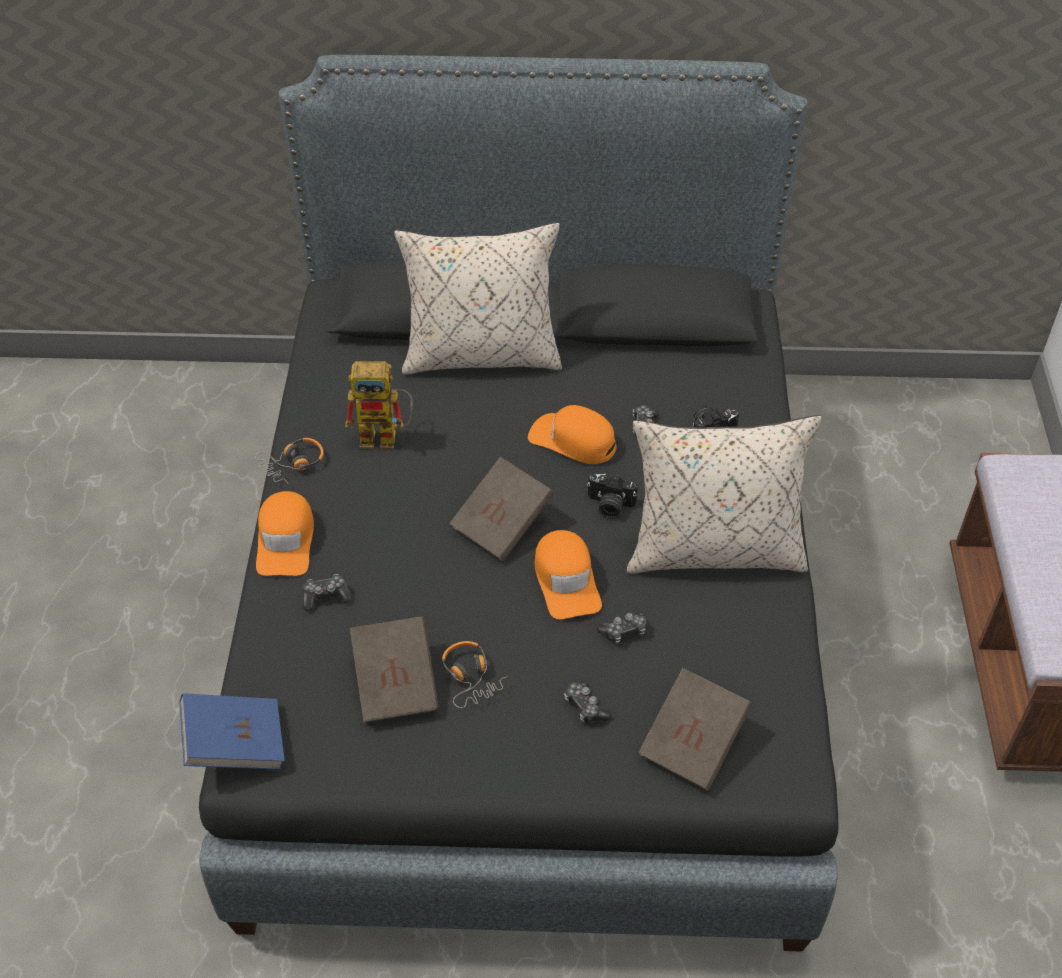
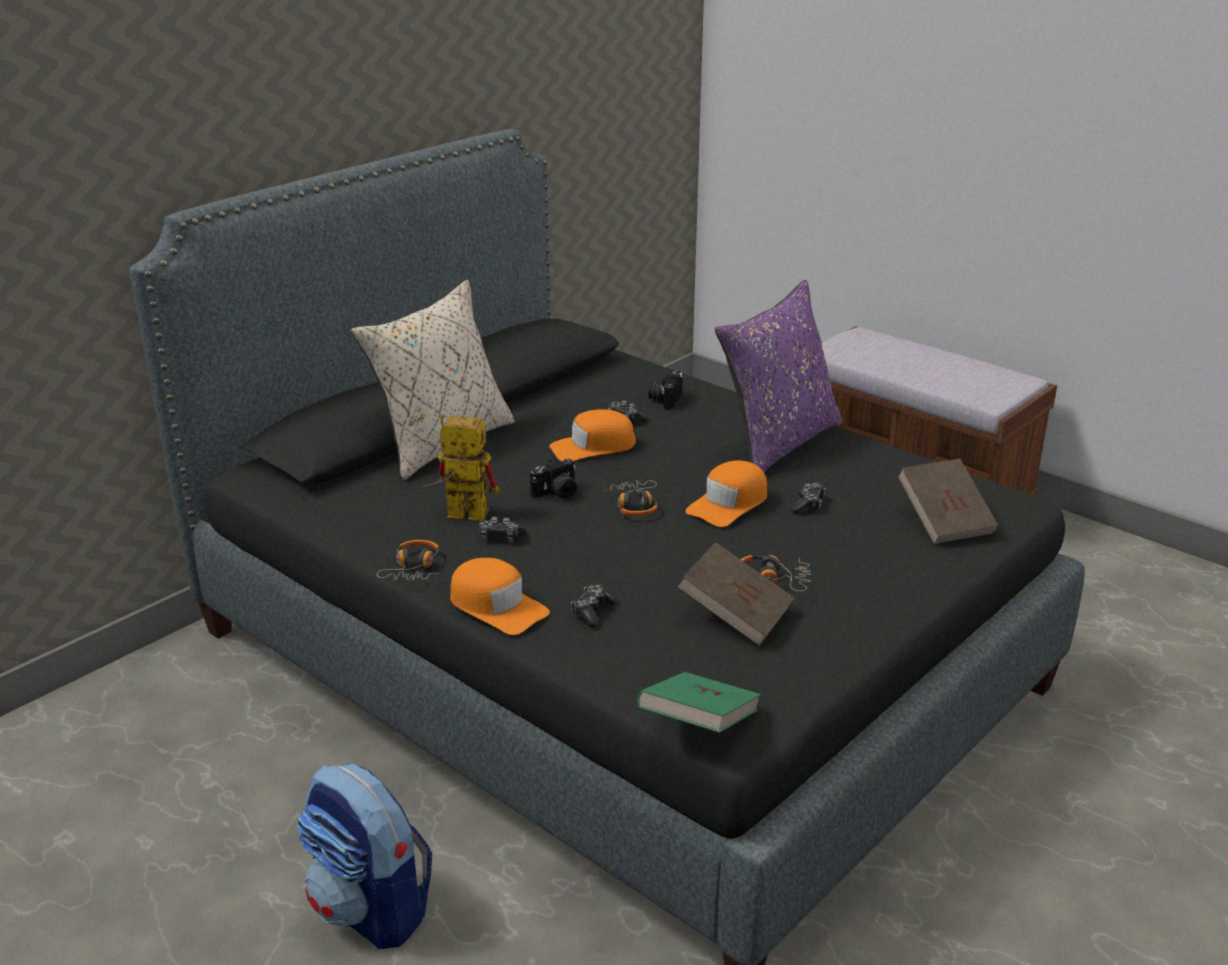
camera: 50 degrees left, 20 degrees down
(156, 671) = (371, 909): none -> backpack
(235, 744) = (698, 724): blue book -> green book
(386, 436) = (457, 515): toy robot -> toy robot turned 120 degrees counterclockwise
(502, 524) = (634, 505): brown book -> headphones
(566, 580) = (729, 504): orange cap -> orange cap turned 105 degrees clockwise
(585, 707) = (861, 547): game controller -> game controller (500, 537)
(609, 505) = (679, 460): camera -> camera (557, 493)
(713, 549) = (777, 443): beige pillow -> purple pillow

